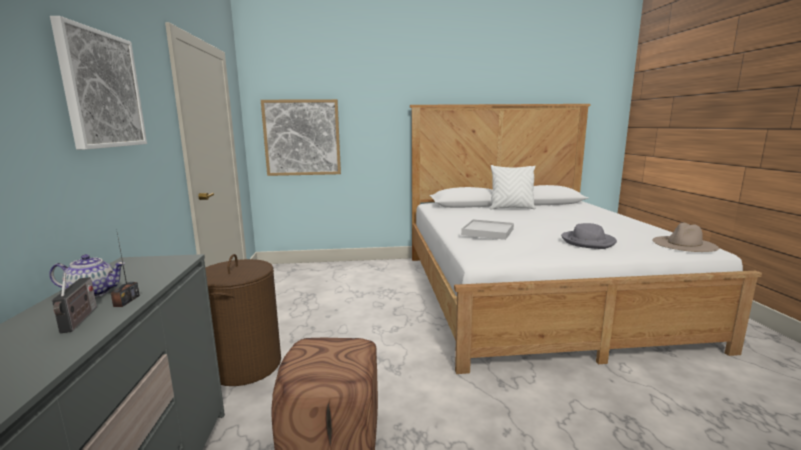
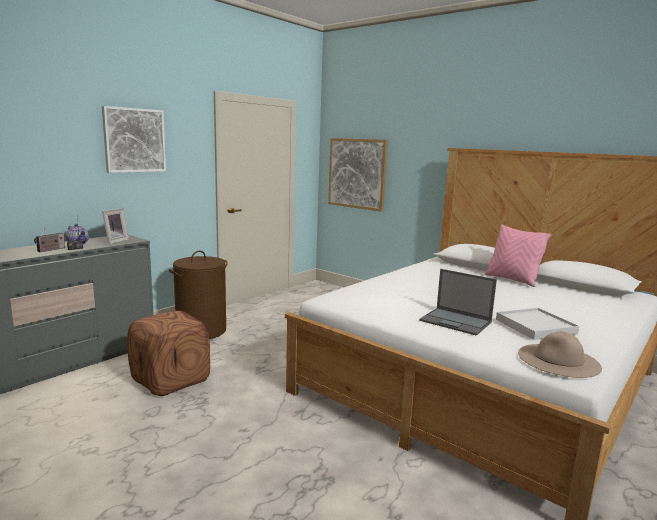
camera: 45 degrees right, 0 degrees up
(152, 270) = (115, 241): none -> picture frame
(487, 232) = (392, 286): white tray -> white tray (535, 326)
(511, 208) = (512, 280): white pillow -> pink pillow
(588, 242) = (456, 321): grey hat -> laptop

